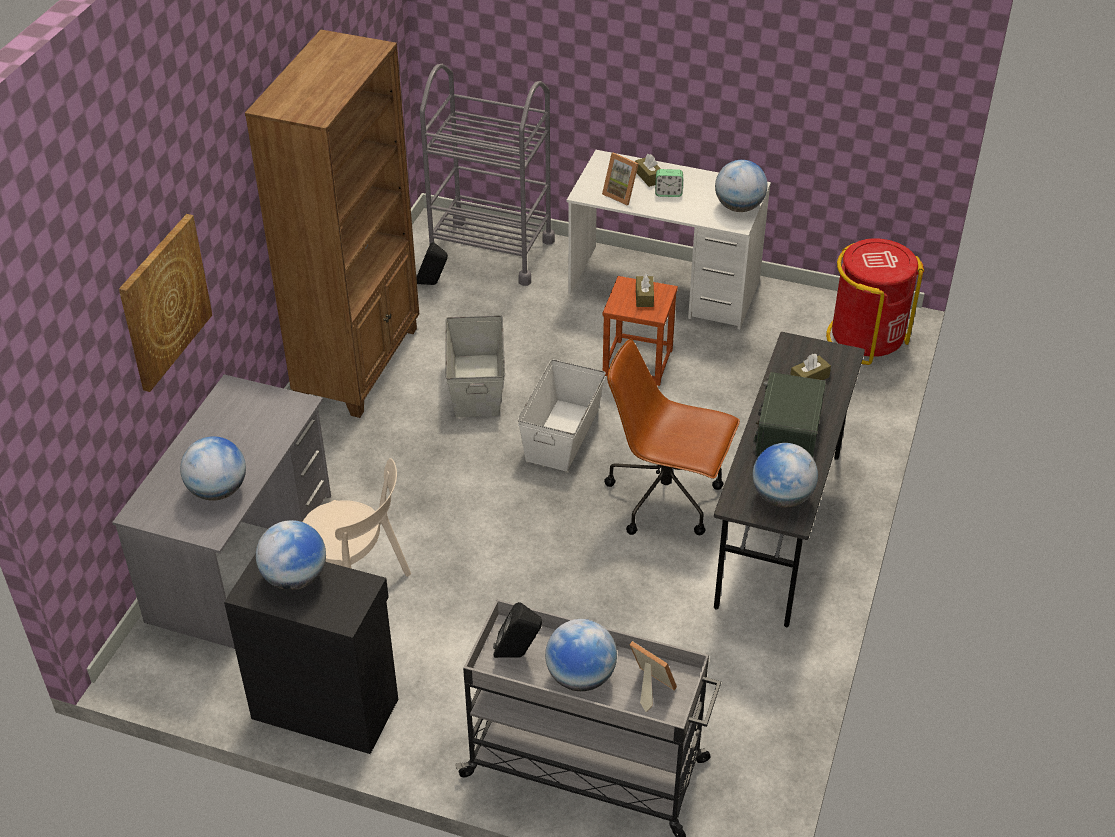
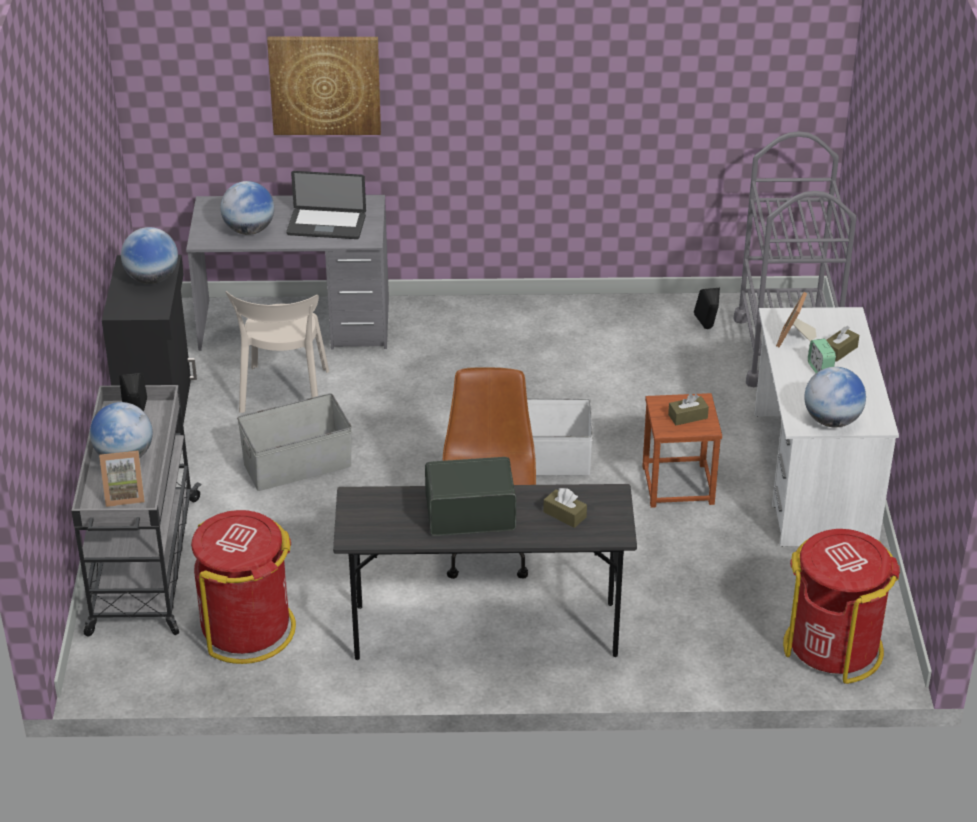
camera: 70 degrees right, 5 degrees down
(252, 429) = (326, 225): none -> laptop
(359, 364) = (563, 317): brown bookcase -> none
(476, 385) = (576, 391): grey storage box -> grey storage box (296, 464)
(648, 688) = (124, 495): picture frame -> picture frame turned 60 degrees clockwise
(717, 700) = (247, 629): none -> red trash can
(782, 497) = (378, 524): globe -> none

